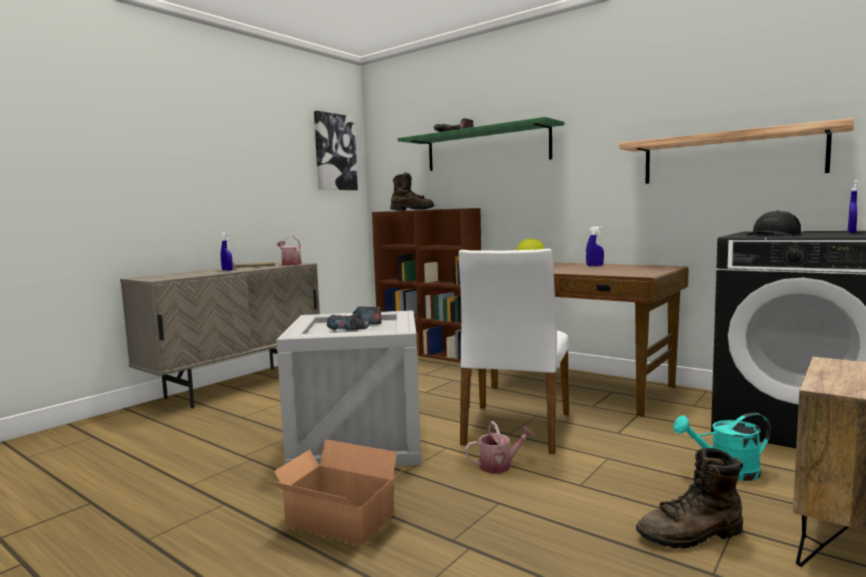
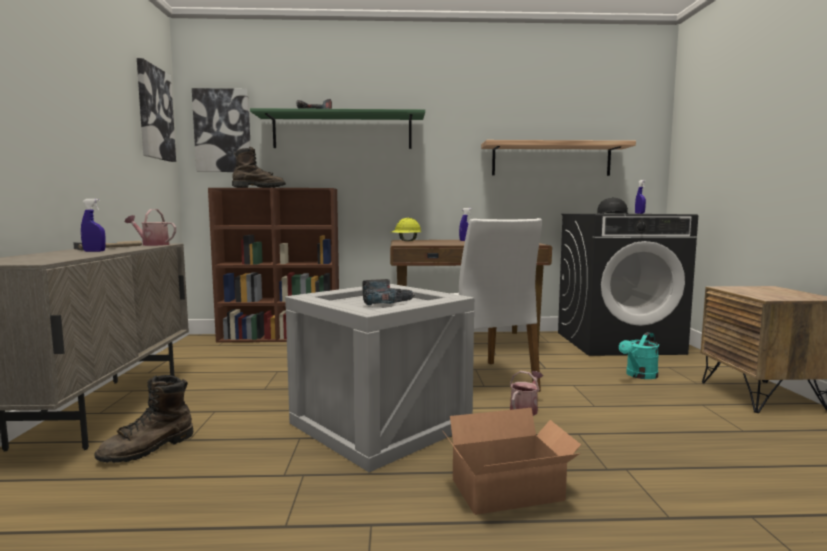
camera: 40 degrees left, 0 degrees up
(394, 159) = (223, 131): none -> picture
(691, 535) = (697, 415): brown boot -> brown boot (148, 448)

